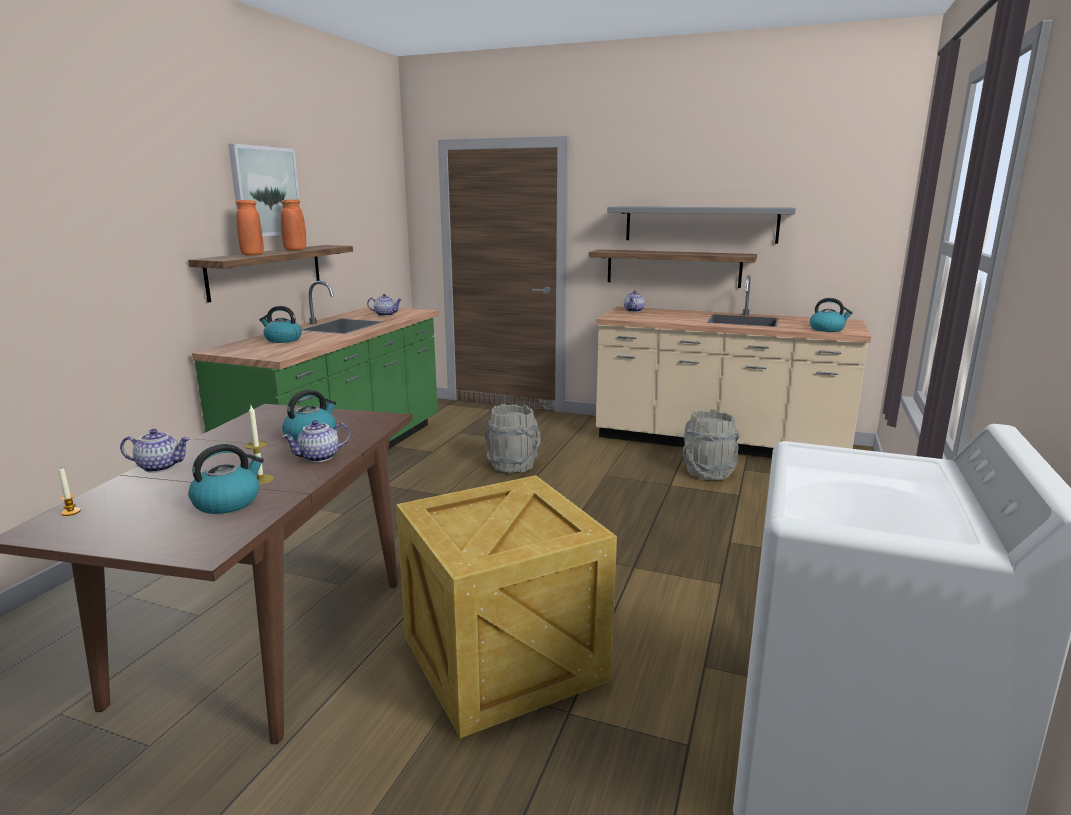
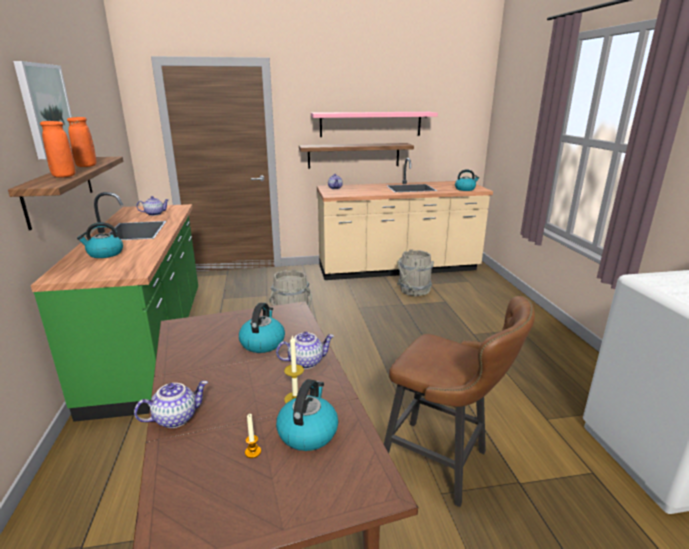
camera: 30 degrees left, 5 degrees up
(71, 512) = (170, 506): candle -> candle (253, 452)
(319, 458) = (306, 362): teapot -> teapot turned 135 degrees counterclockwise
(502, 661) = (446, 465): crate -> brown stool
(700, 224) = (370, 124): grey shelf -> pink shelf

